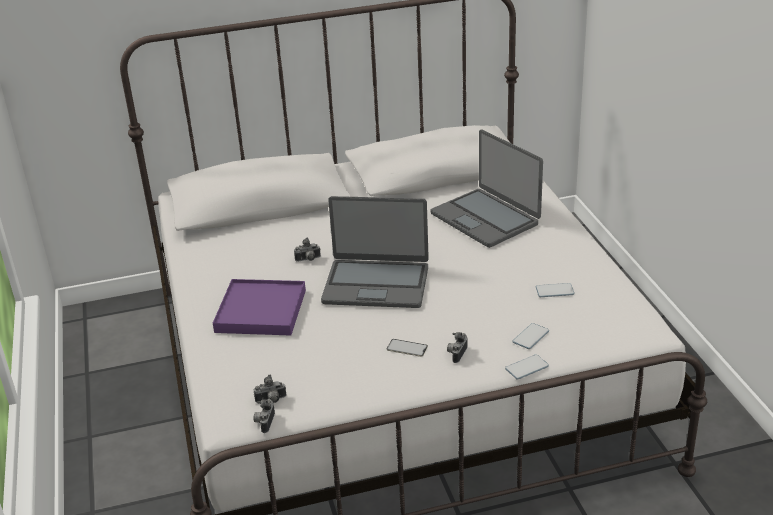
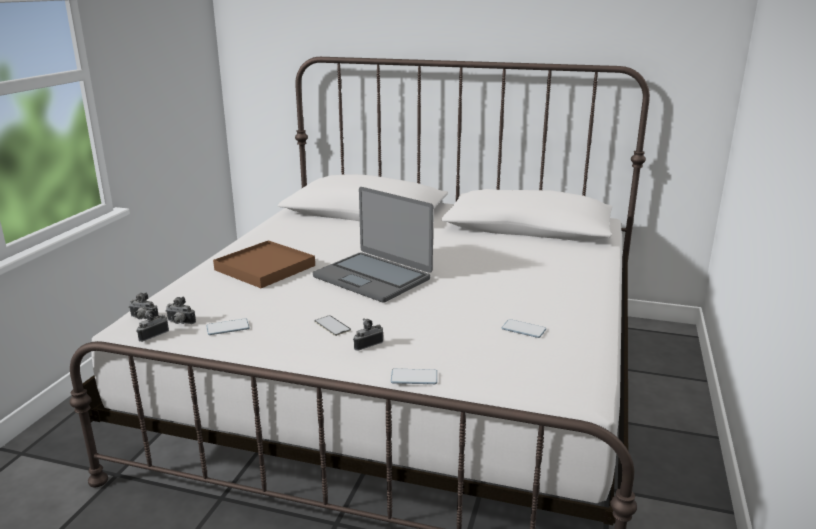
camera: 30 degrees right, 10 degrees down
(261, 311) = (265, 268): purple tray -> brown tray
(308, 260) = (346, 249): camera -> camera (143, 318)
(485, 218) = (528, 263): laptop -> none
(530, 337) = (452, 355): phone -> phone (228, 328)

